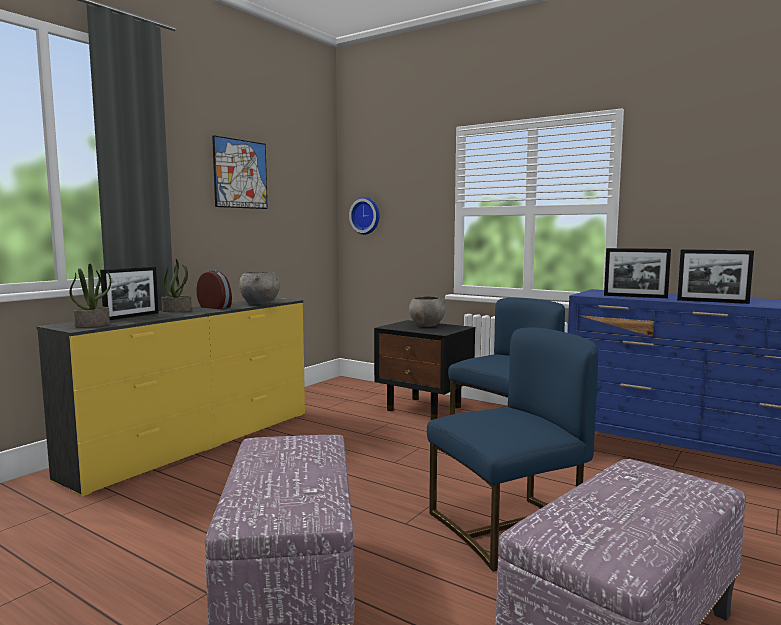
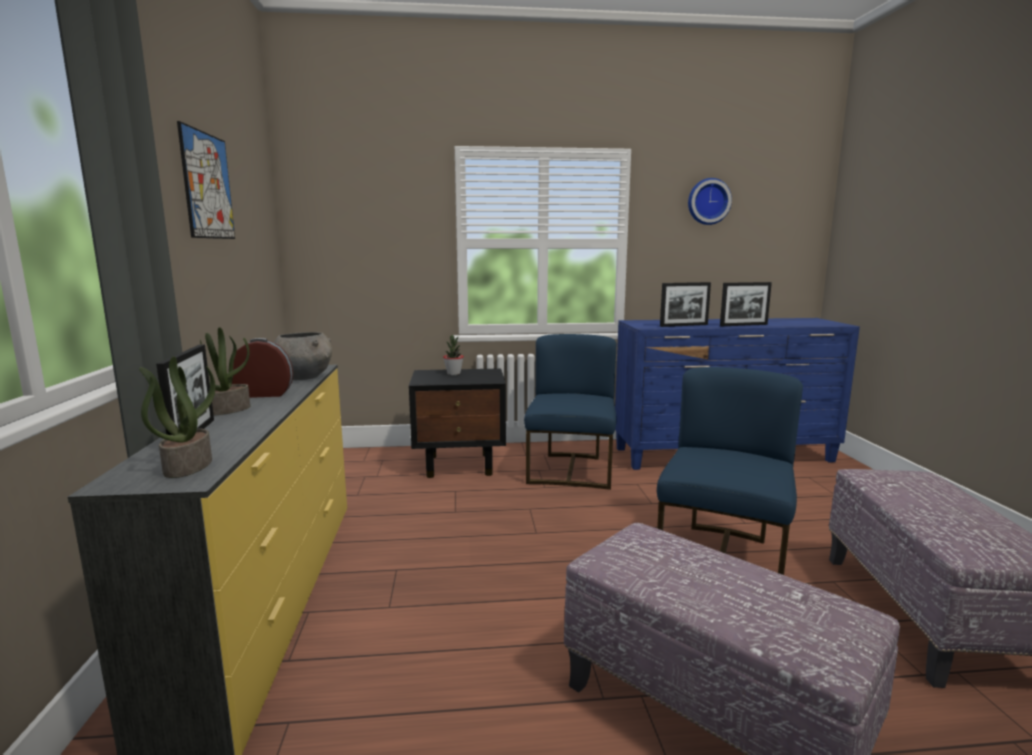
camera: 40 degrees left, 5 degrees up
(366, 216) = (329, 246): wall clock -> wall clock (708, 201)
(426, 325) = (453, 373): grey bowl -> potted plant

